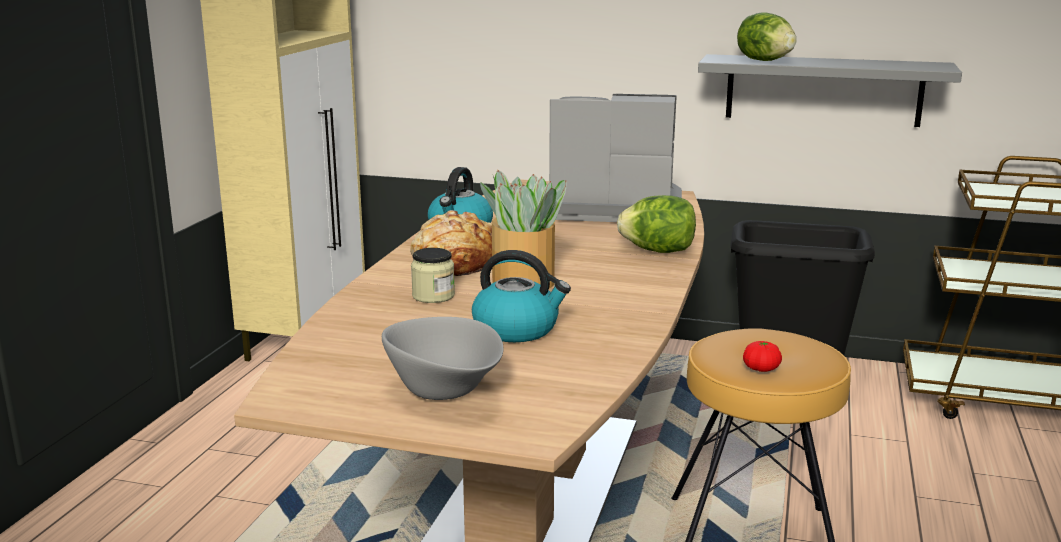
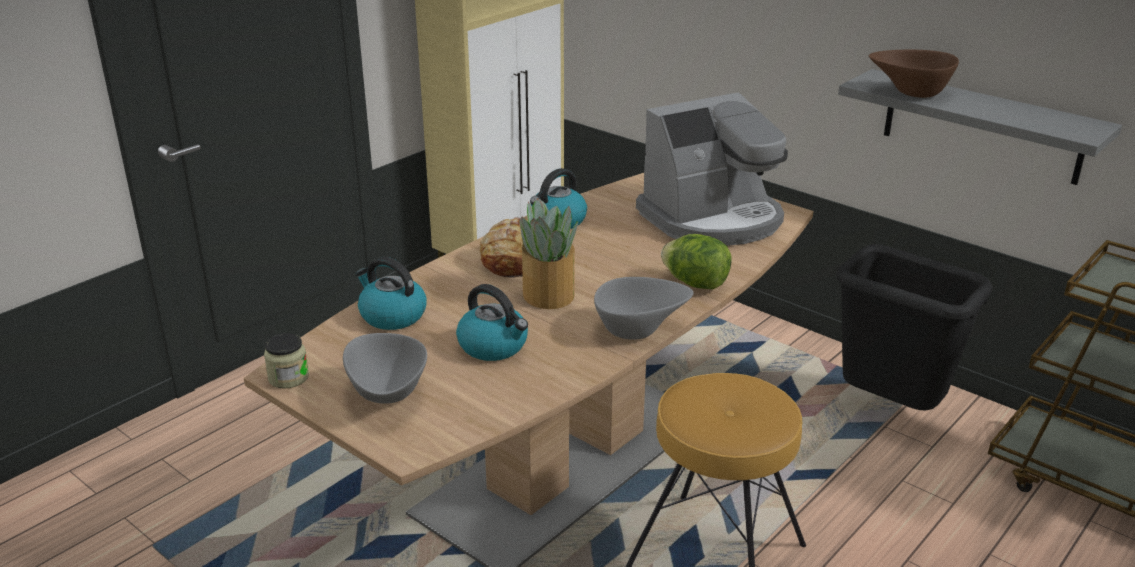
camera: 25 degrees right, 10 degrees up
(366, 326) = (392, 316): none -> kettle
(433, 296) = (466, 295): jar -> jar (288, 378)
(612, 207) = (713, 219): coffee machine -> coffee machine turned 120 degrees clockwise
(650, 291) = (639, 329): none -> grey bowl
(761, 369) = (704, 422): tomato -> none
(765, 61) = (910, 92): lettuce -> brown bowl

